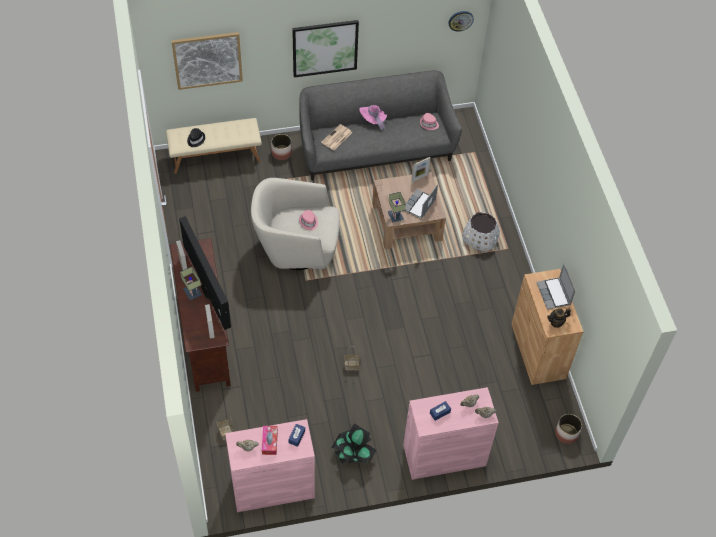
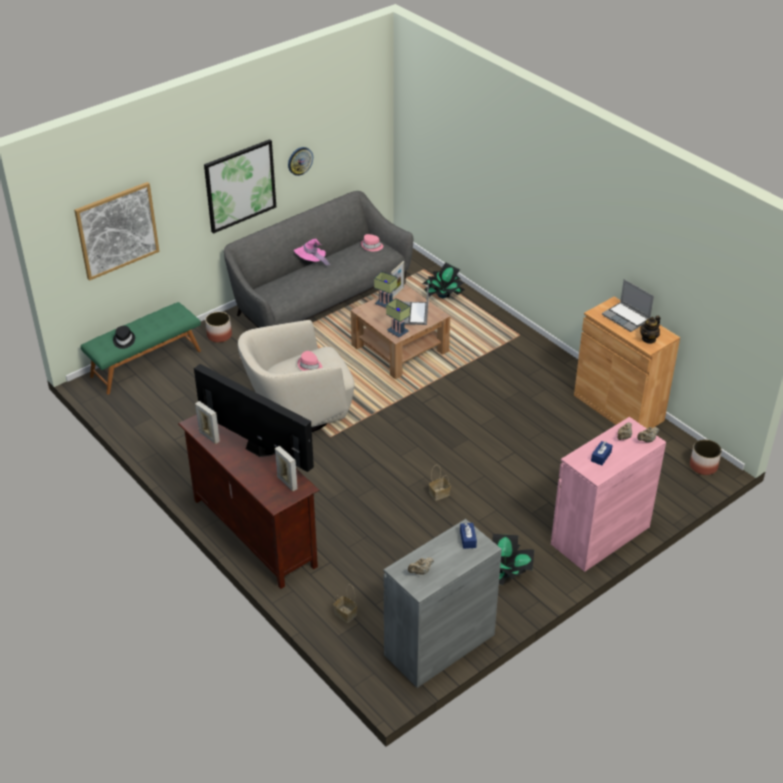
camera: 25 degrees left, 15 degrees down
(193, 293) = (240, 457): table lamp -> table lamp (386, 304)
(215, 156) = (145, 363): beige bench -> green bench
(269, 442) = (441, 556): tissue box -> none
(272, 487) = (439, 645): pink cabinet -> grey cabinet
(336, 138) = (283, 288): newspaper -> none
(460, 20) = (368, 120): wall clock -> wall clock (300, 160)
(472, 185) = (443, 296): none -> potted plant
(480, 237) = (485, 336): white planter -> none

